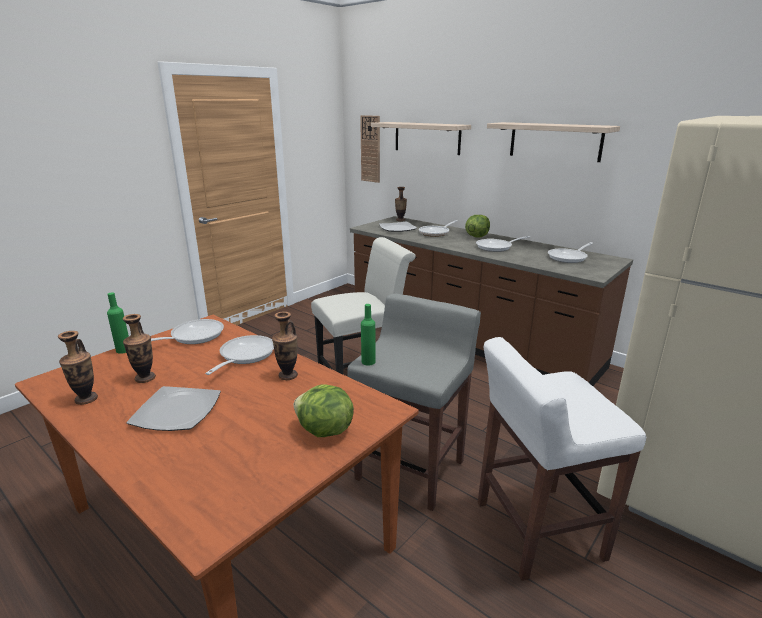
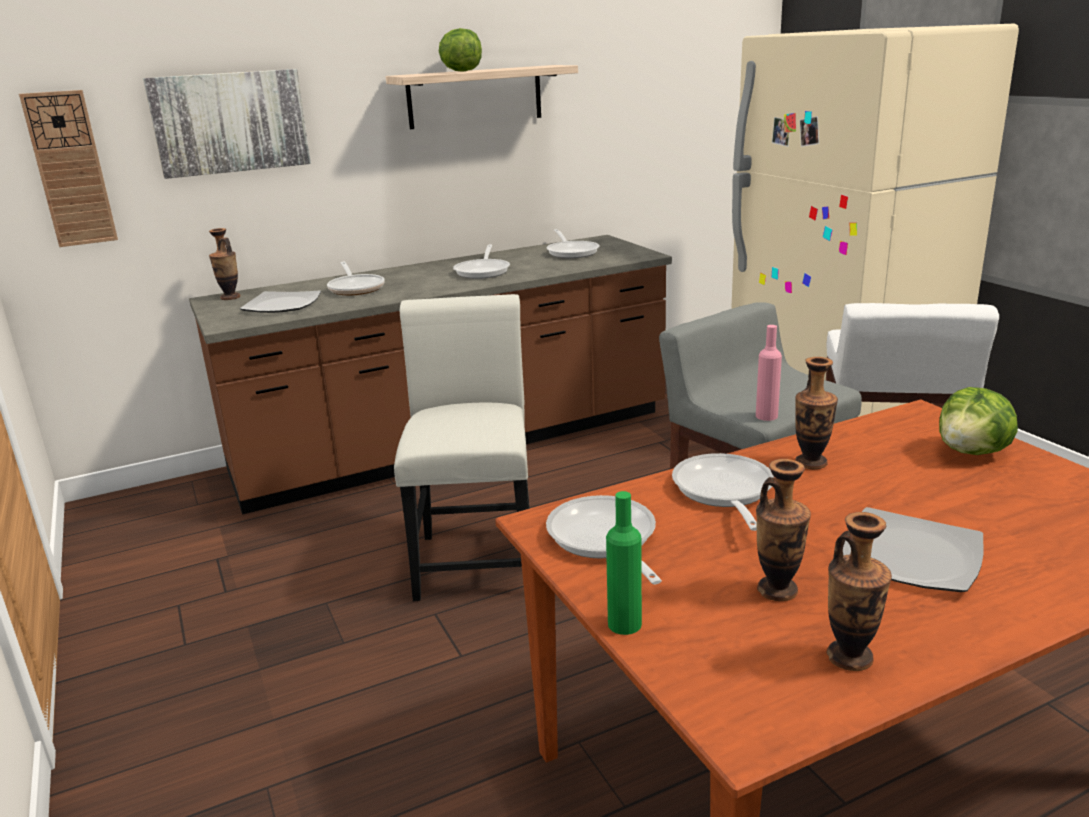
camera: 65 degrees left, 0 degrees up
(244, 356) = (723, 492): frying pan -> frying pan turned 45 degrees clockwise
(368, 362) = (766, 416): green bottle -> pink bottle
(427, 138) = (230, 122): shelf -> picture
(477, 236) = (414, 272): lettuce -> lettuce (461, 71)

